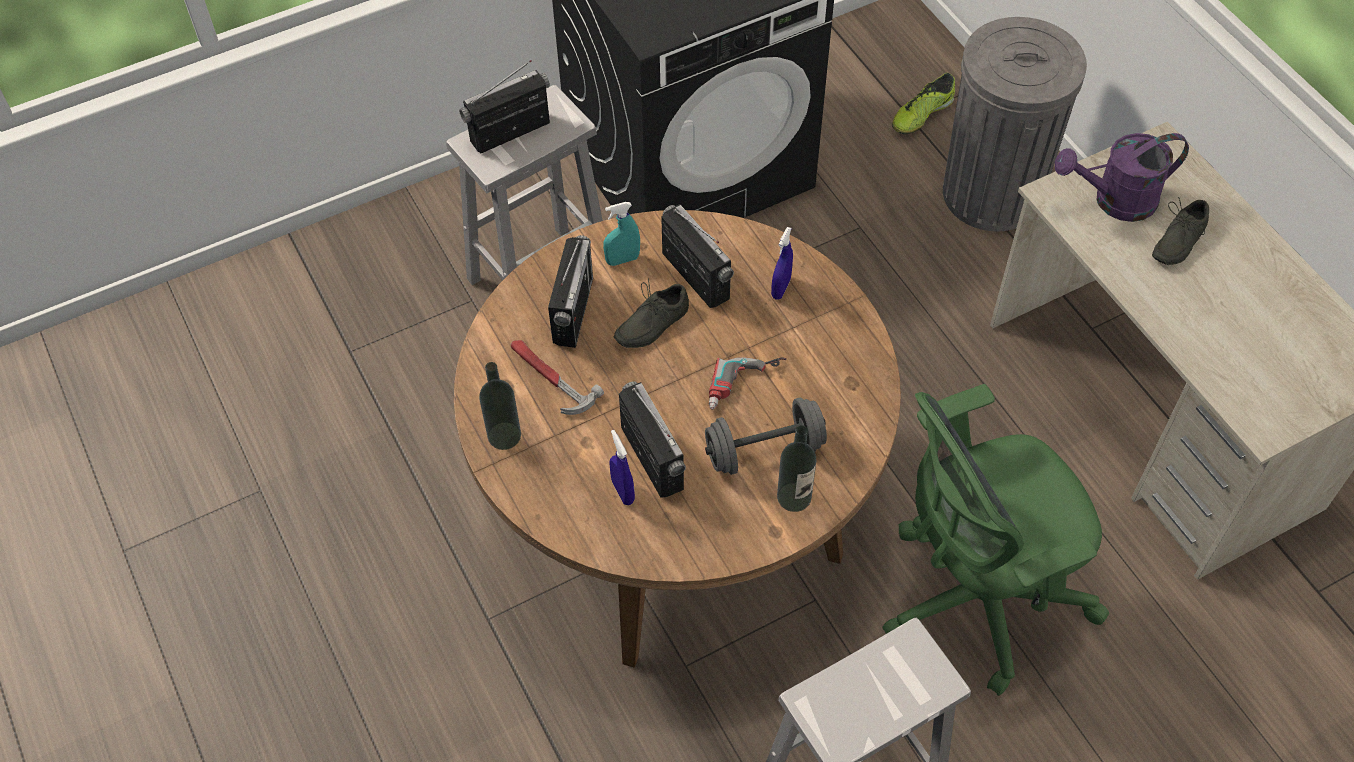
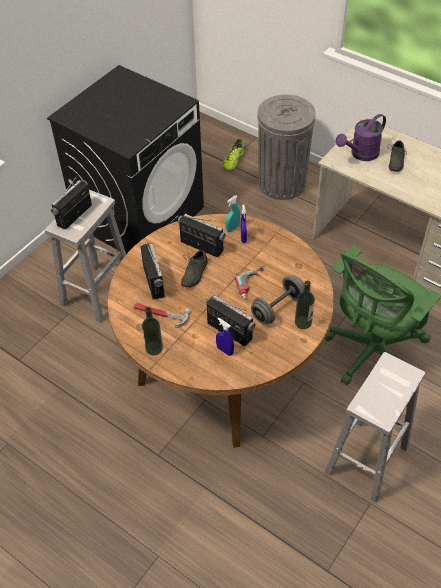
camera: 25 degrees left, 5 degrees down
(622, 260) = (163, 251): turquoise spray bottle -> turquoise spray bottle (232, 228)

